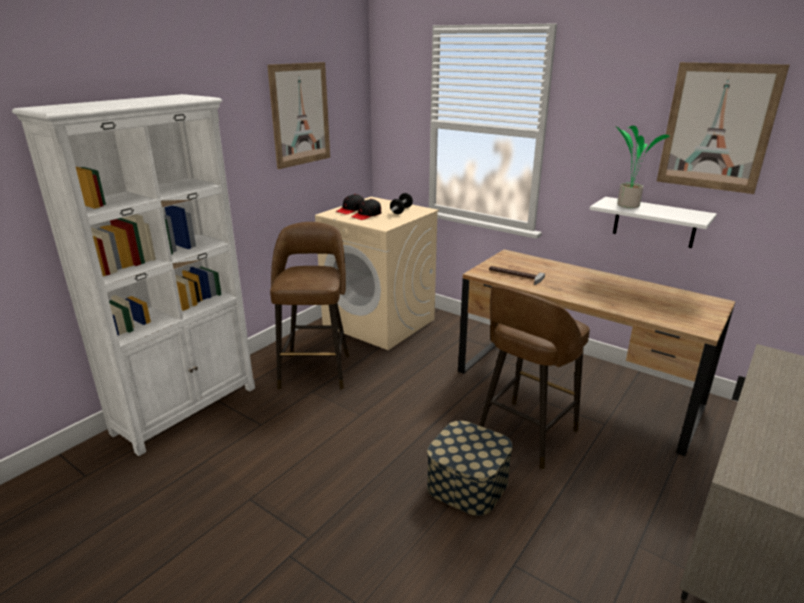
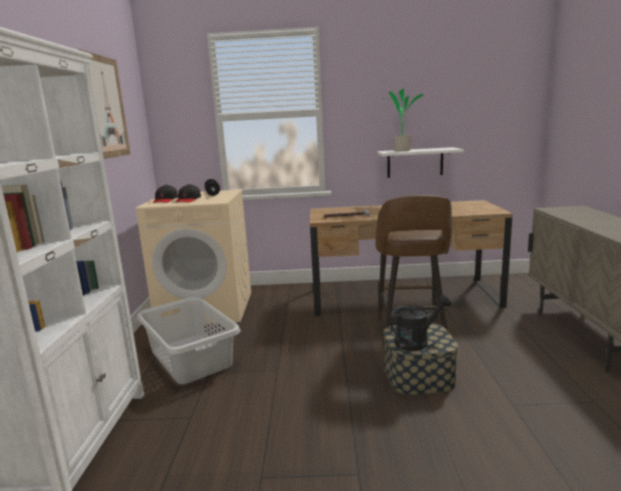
camera: 35 degrees left, 10 degrees down
(316, 370) = (191, 357): brown stool -> grey laundry basket
(460, 450) = (416, 341): none -> black watering can
(717, 128) = (442, 89): picture -> none

